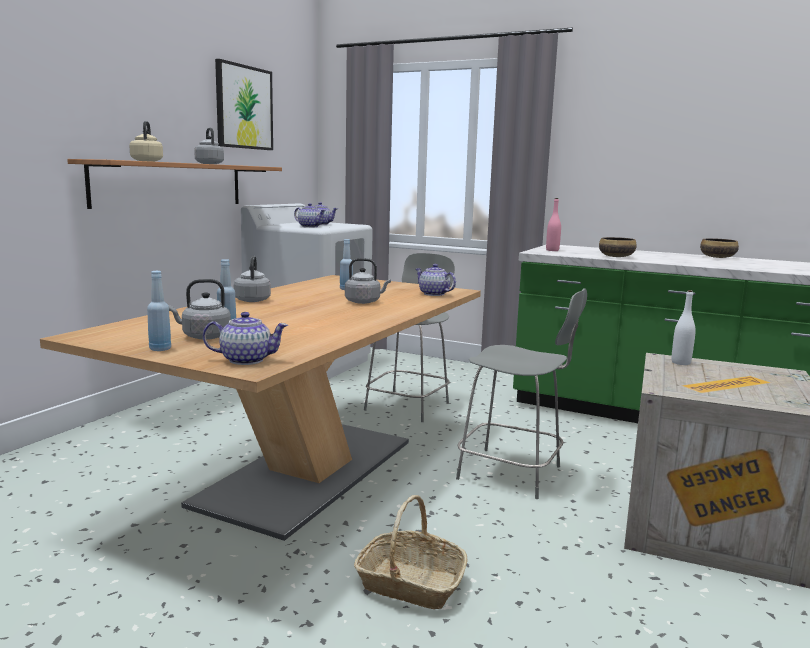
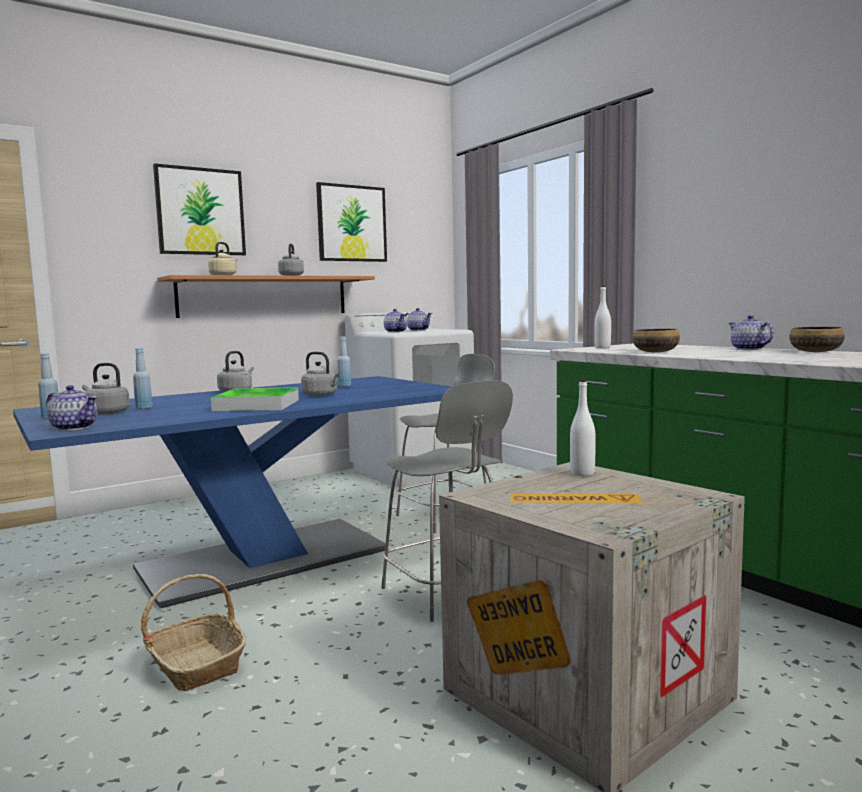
camera: 30 degrees right, 5 degrees down
(110, 80) = (200, 211): none -> picture
(308, 473) = (264, 560): beige dining table -> blue dining table
(343, 317) = (257, 405): none -> tray
(434, 294) = (412, 391): teapot -> teapot (749, 349)
(552, 250) = (602, 348): pink bottle -> white bottle

